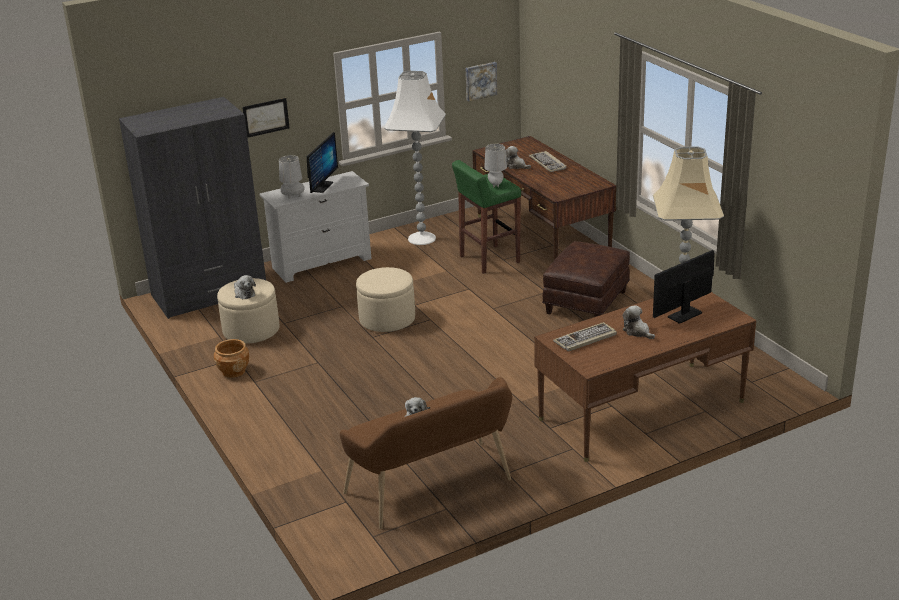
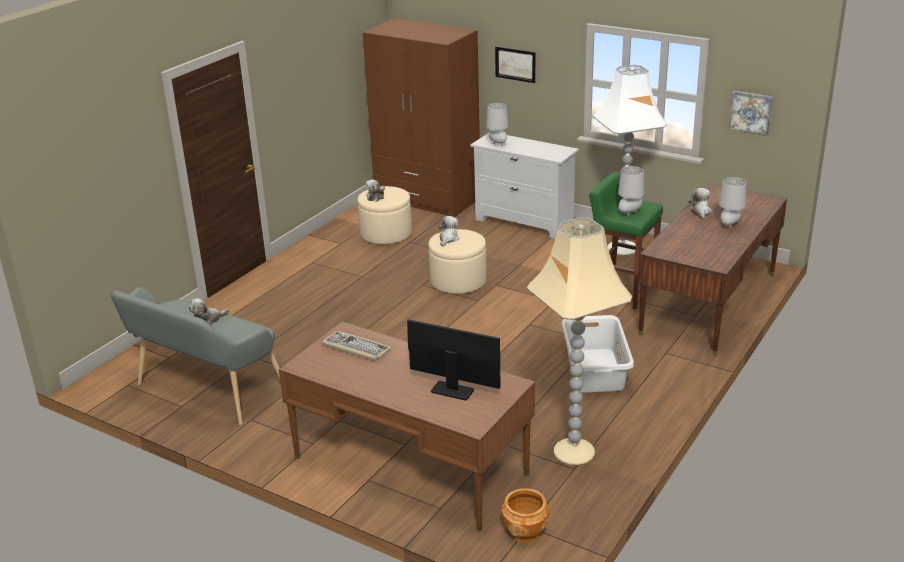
camera: 60 degrees right, 0 degrees up
(209, 293) = (427, 199): grey wardrobe -> brown wardrobe
(233, 371) = (320, 249): brown planter -> brown planter (525, 531)
(322, 187) = (530, 148): monitor -> none
(433, 490) = (205, 391): brown bench -> grey bench
(548, 163) = (730, 225): keyboard -> grey table lamp
(586, 302) = (595, 370): brown ottoman -> grey laundry basket
(637, 332) = (392, 372): plush toy -> plush toy (448, 239)

